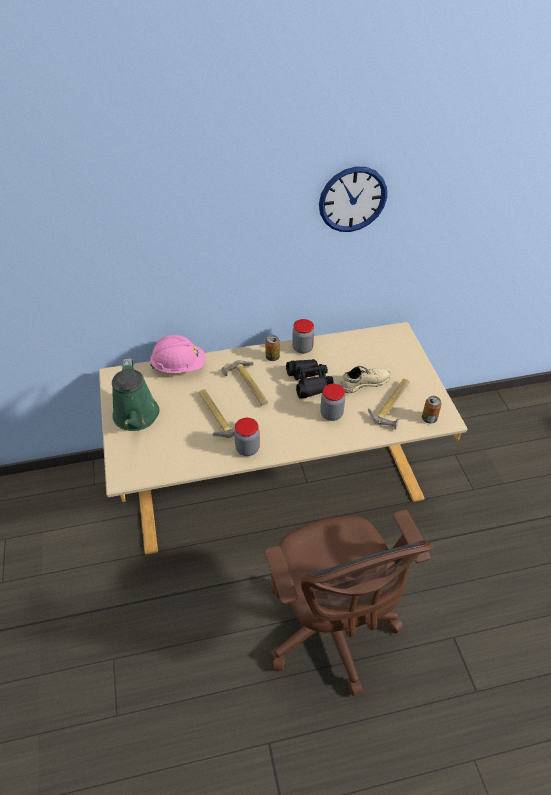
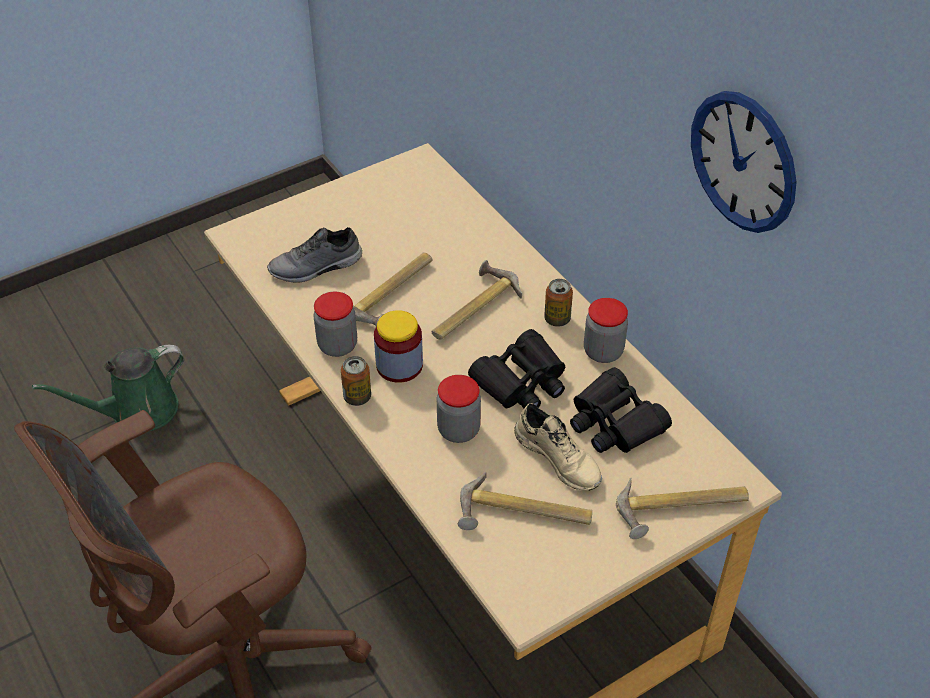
camera: 70 degrees right, 0 degrees up
(136, 417) = (348, 210): green watering can -> green watering can (137, 411)
(177, 444) = (316, 268): none -> grey shoe
(179, 366) = (475, 219): pink hard hat -> none
(275, 426) = (399, 365): none -> jar
(349, 358) = (614, 423): none -> black binoculars
(407, 353) = (682, 510): none -> hammer
(429, 418) = (514, 577): can -> can (357, 397)

